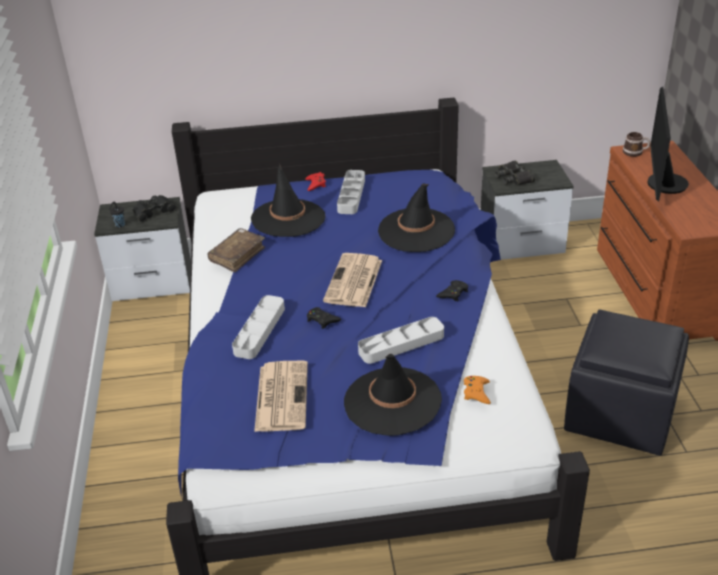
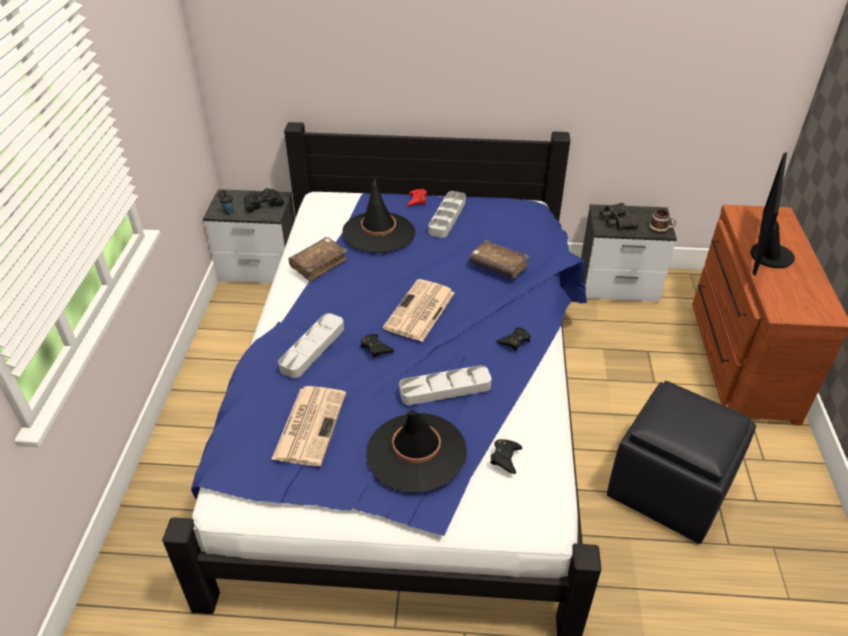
camera: 10 degrees right, 5 degrees up
(416, 231) = (498, 266): black hat -> brown book
(476, 392) = (505, 458): orange game controller -> black game controller
(635, 152) = (747, 215): mug -> mug (661, 229)

